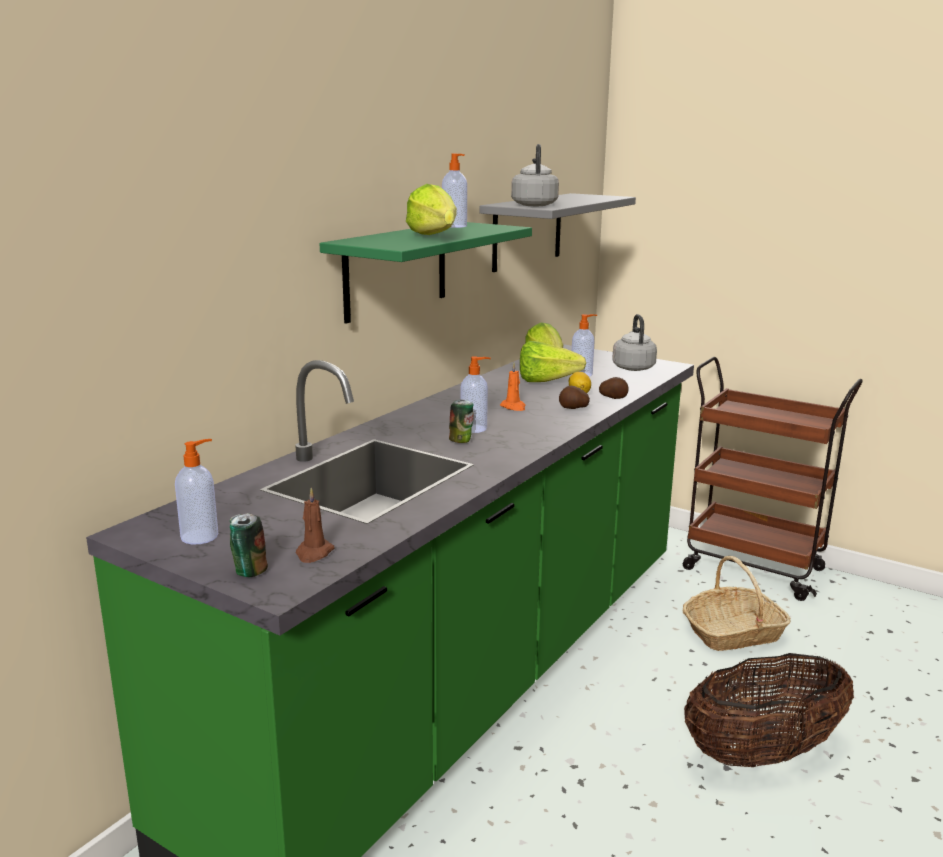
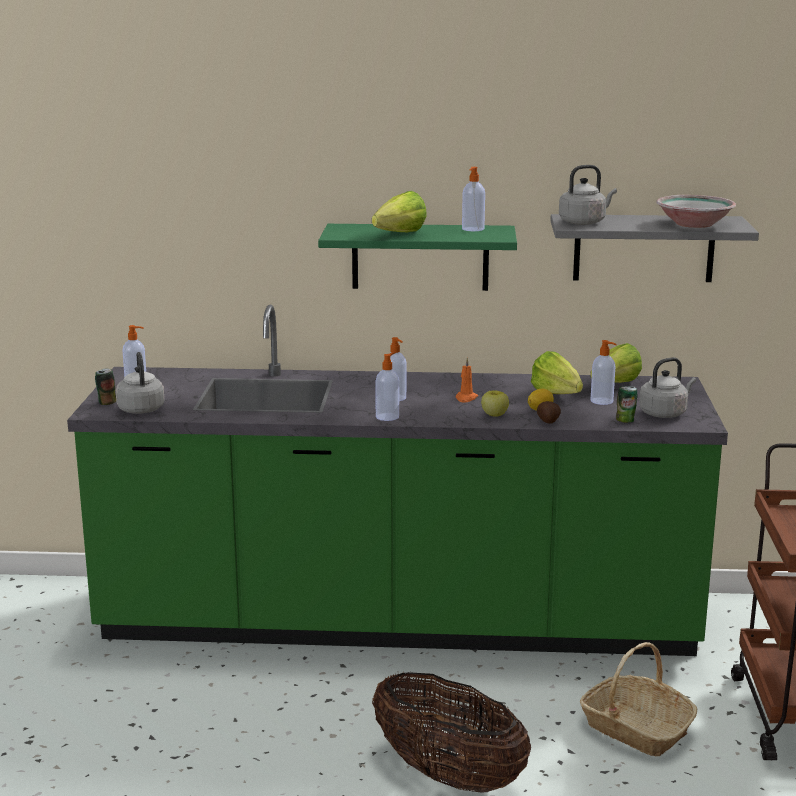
camera: 60 degrees right, 0 degrees up
(314, 553) = (141, 408): brown candle -> grey kettle
(461, 441) = (363, 400): can -> can (625, 420)
(527, 442) = (388, 416): none -> soap dispenser
(573, 408) = (494, 415): potato -> apple
(585, 198) = (693, 224): none -> bowl

